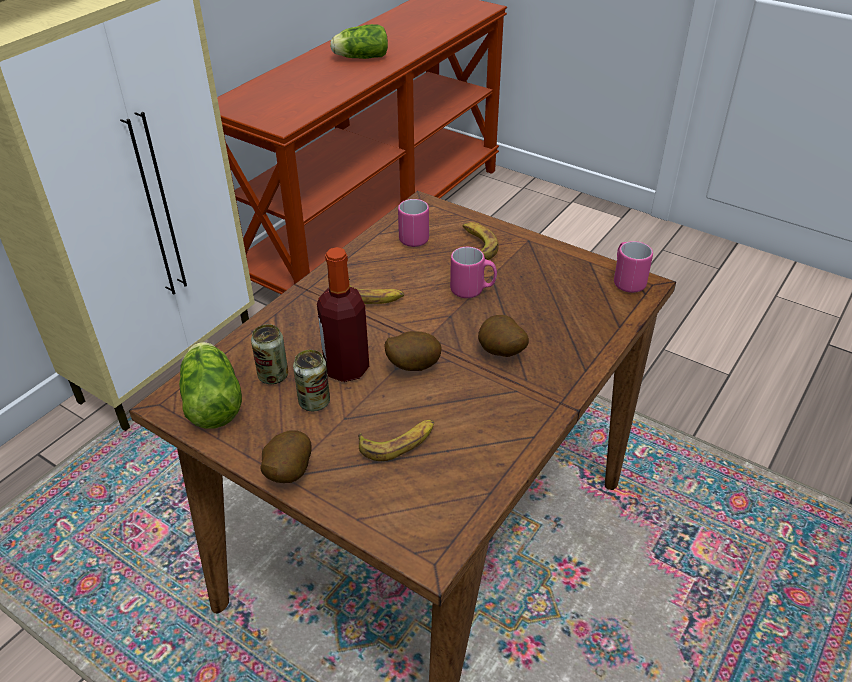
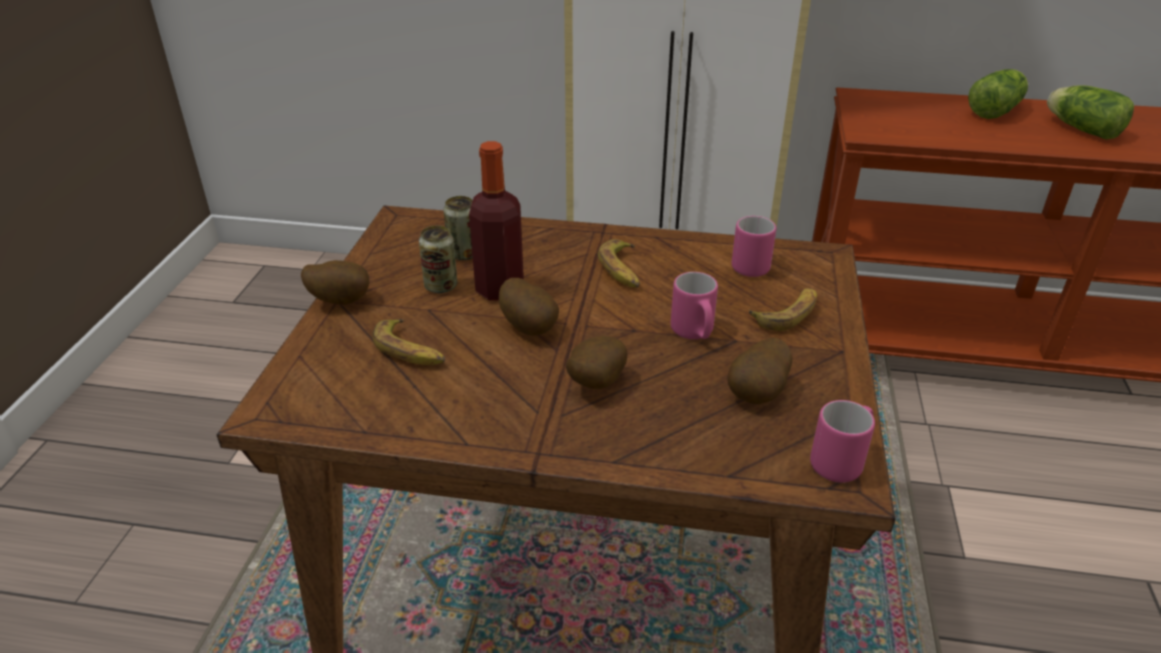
camera: 65 degrees right, 5 degrees down
(212, 399) = (415, 235): lettuce -> lettuce (996, 110)
(552, 288) = (758, 394): none -> potato

